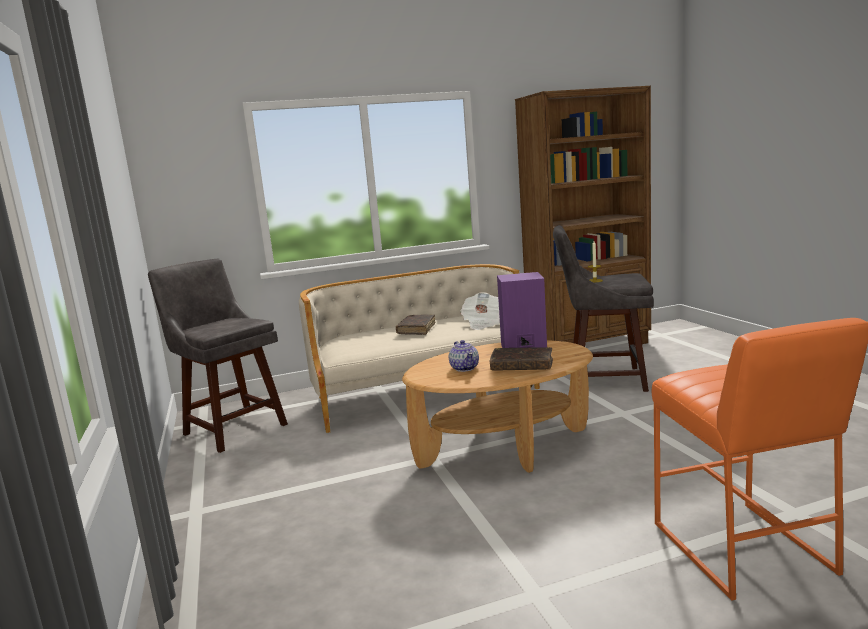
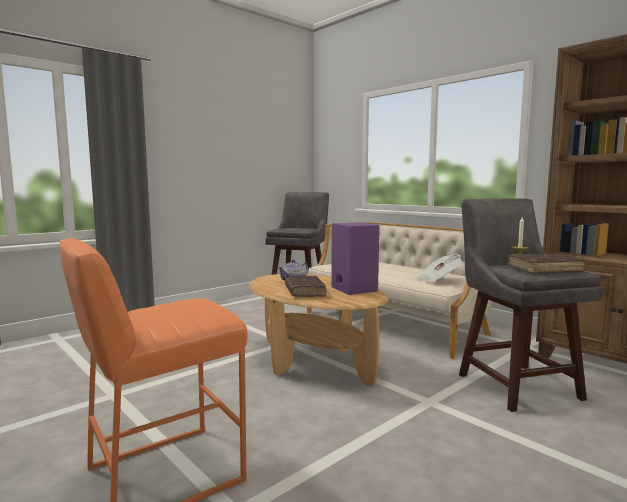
camera: 65 degrees right, 5 degrees down
(416, 329) = (399, 270): brown book -> brown book (544, 270)

